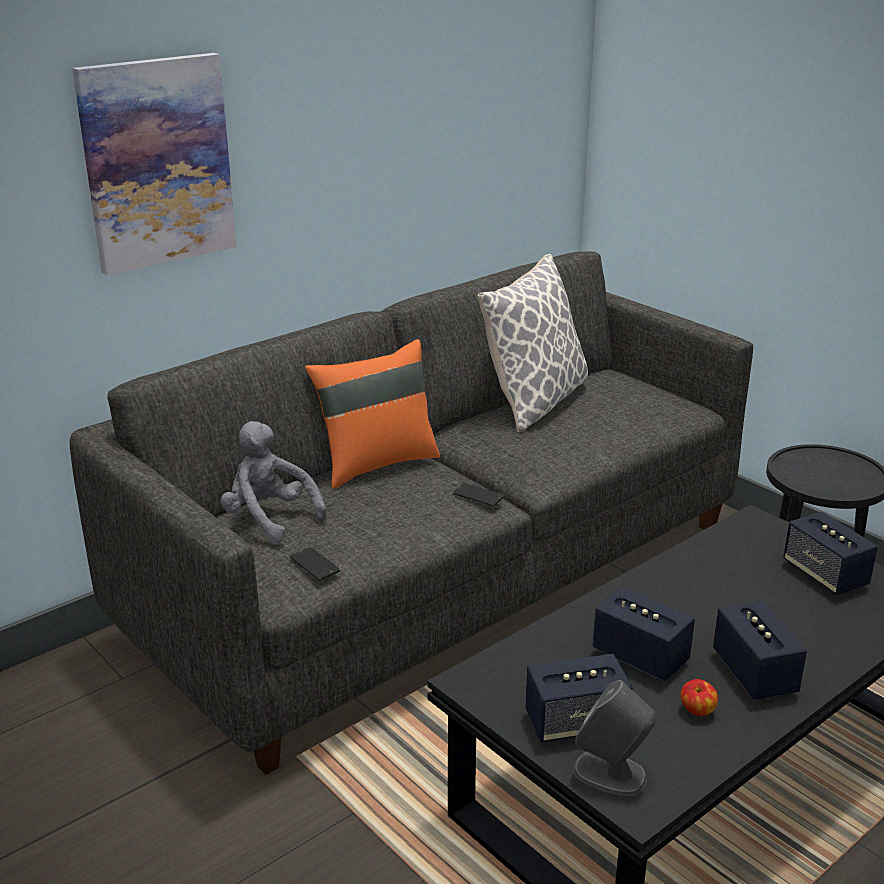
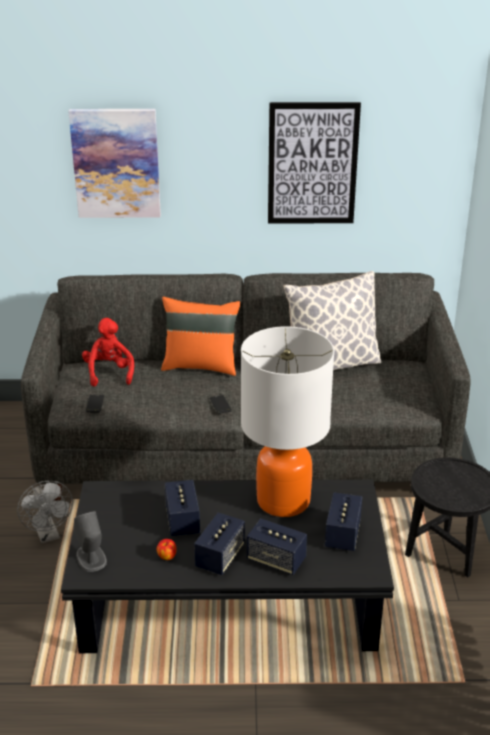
camera: 40 degrees right, 5 degrees up
(269, 518) = (109, 373): grey plush toy -> red plush toy
(330, 826) = (48, 535): none -> grey fan
(426, 120) = (312, 164): none -> picture
(575, 723) = (110, 531): speaker -> speaker (276, 560)
(707, 573) = (283, 501): none -> table lamp

